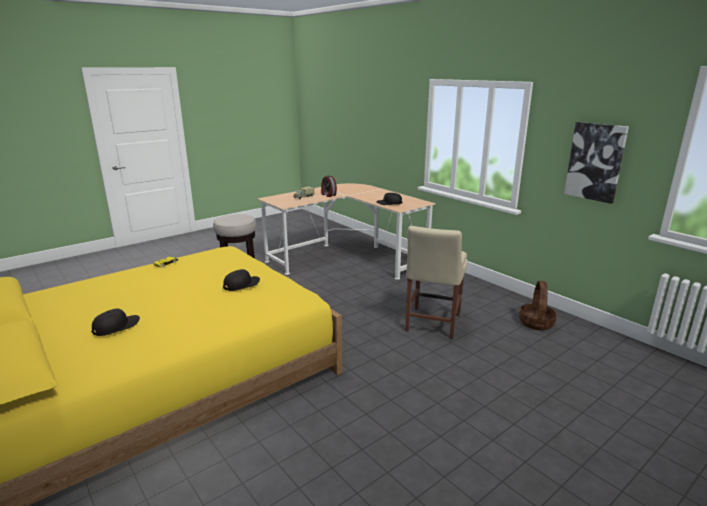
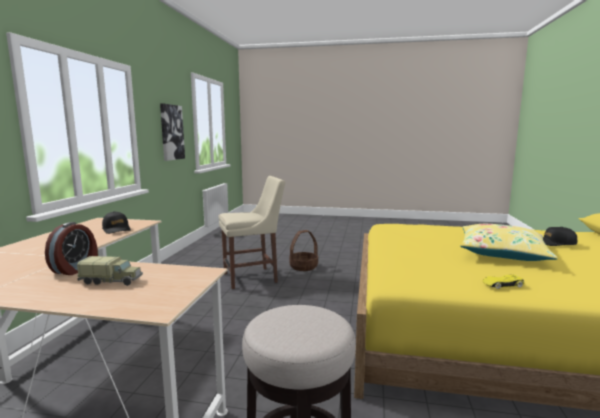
camera: 130 degrees left, 10 degrees down
(169, 292) = (502, 252): none -> yellow pillow
(241, 285) = (427, 234): black cap -> none
(536, 323) = (207, 254): basket -> basket (303, 266)

